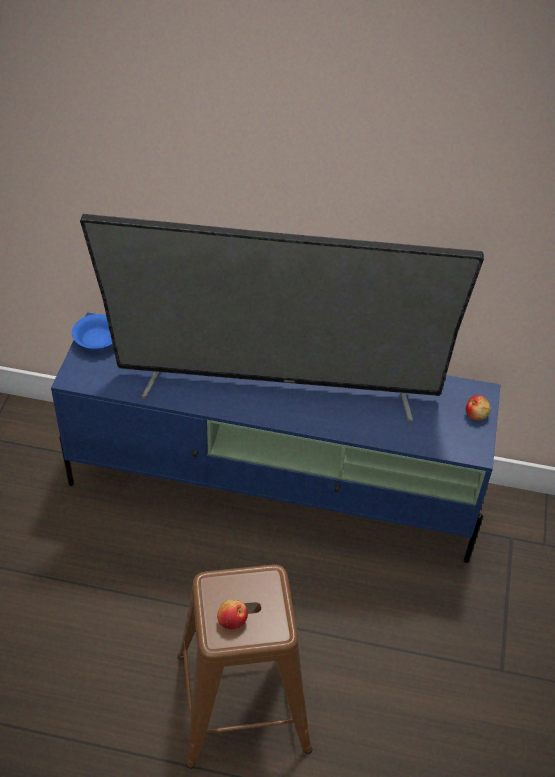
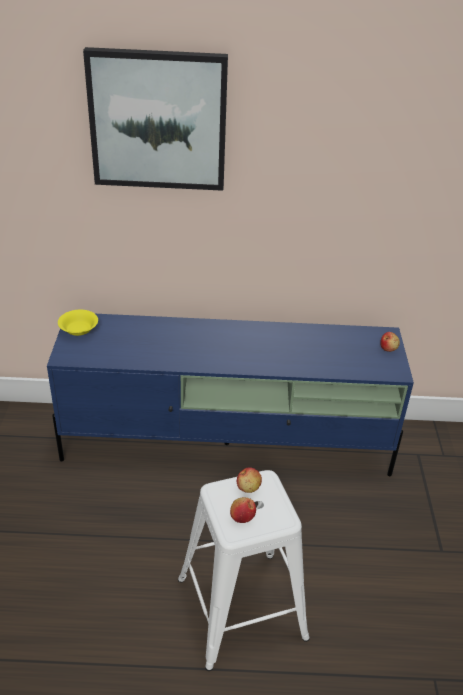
camera: 10 degrees left, 10 degrees down
(97, 340) = (78, 330): blue bowl -> yellow bowl
(199, 115) = (158, 120): none -> picture
(244, 699) = (242, 606): brown stool -> white stool
(248, 584) = (248, 487): none -> apple
(277, 386) = (231, 345): television -> none

